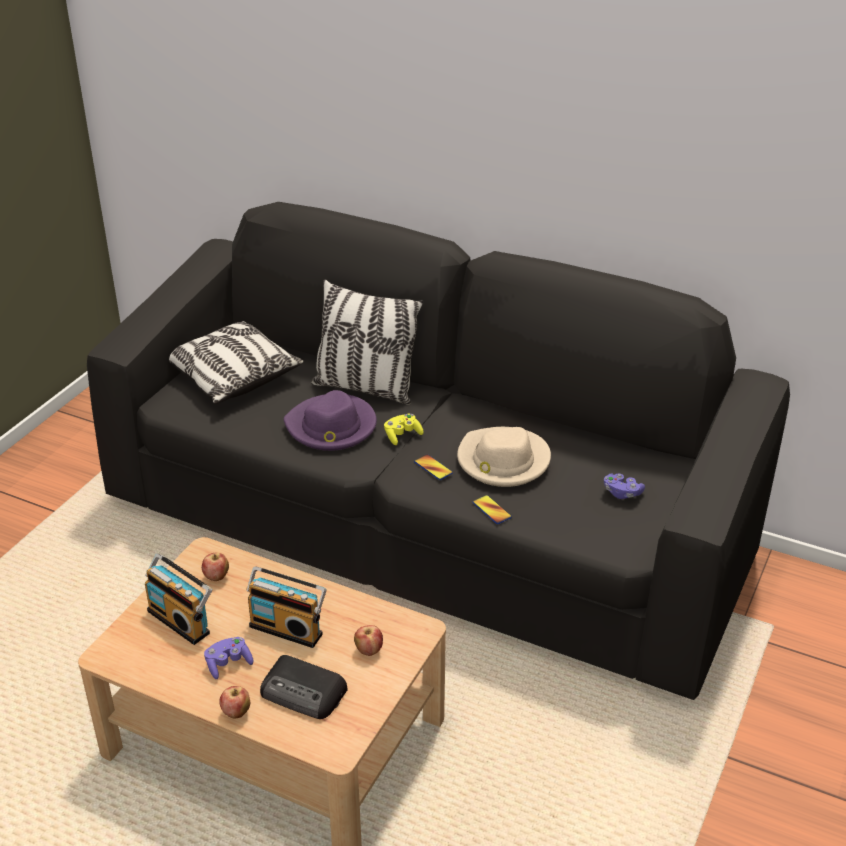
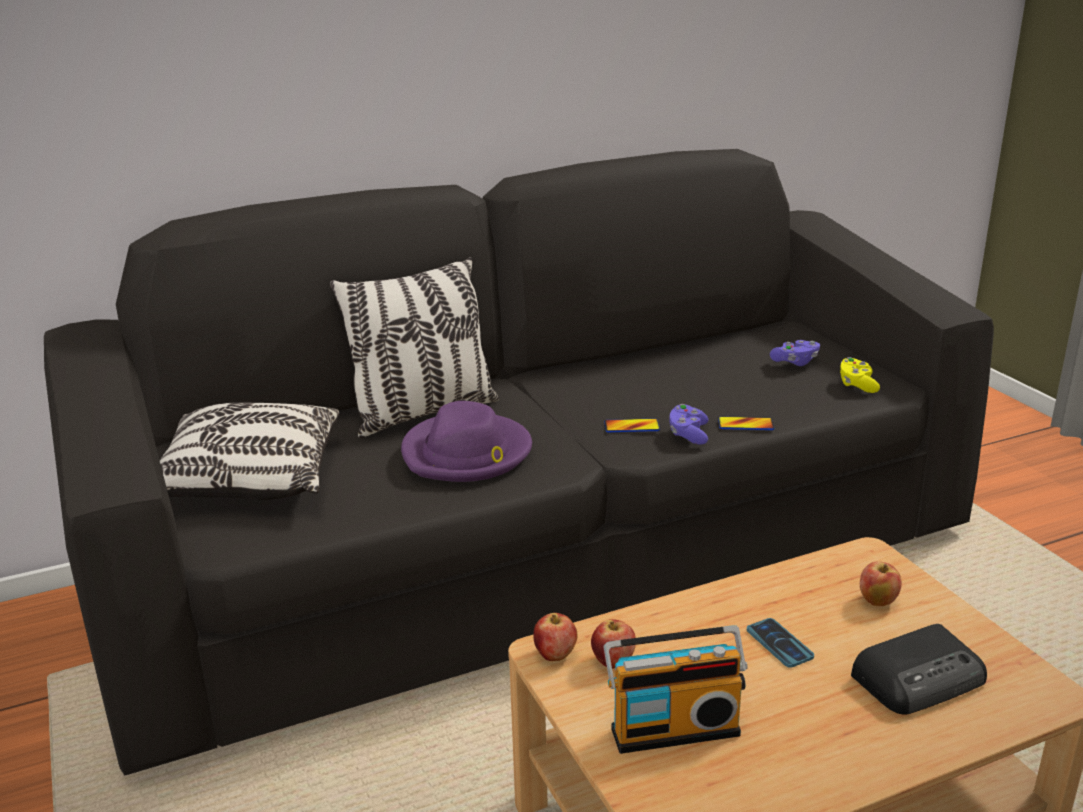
camera: 50 degrees left, 10 degrees down
(228, 664) = (809, 720): purple game controller -> purple game controller (688, 434)
(236, 713) = (919, 751): apple -> apple (555, 655)
(287, 628) = (779, 643): radio -> phone
(402, 435) = (548, 422): yellow game controller -> yellow game controller (857, 385)
(502, 461) = (669, 392): beige hat -> none

